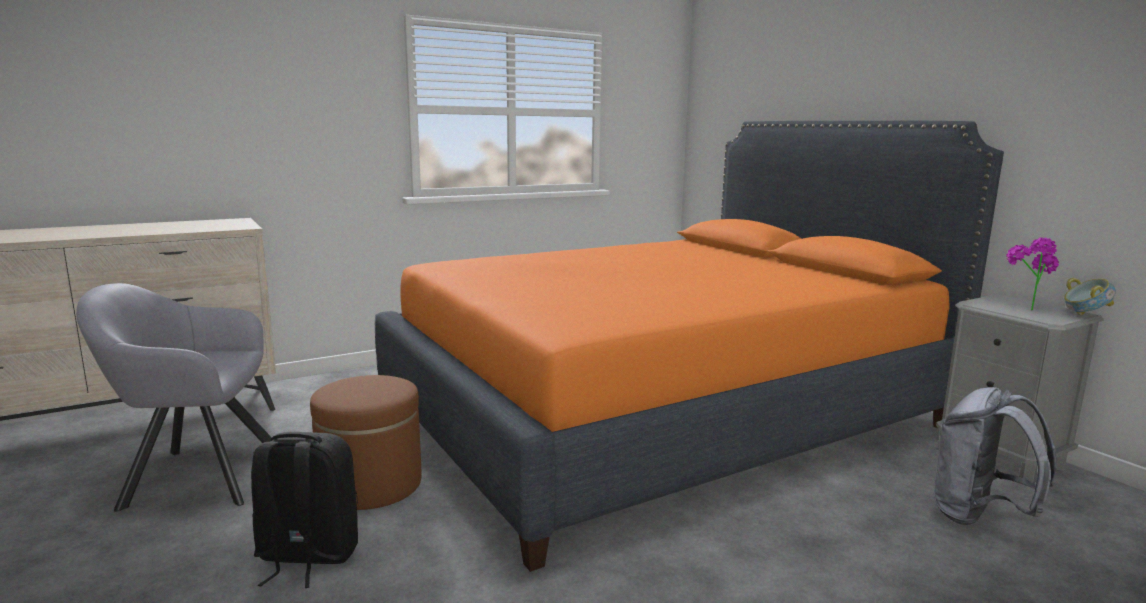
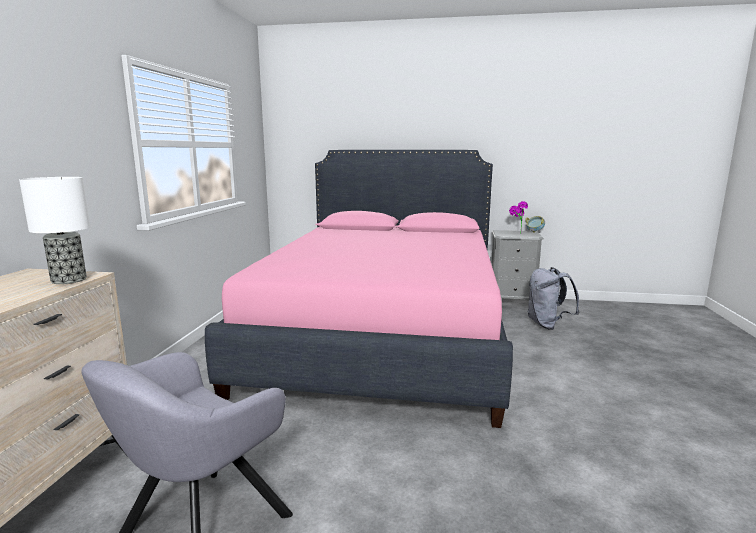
camera: 50 degrees left, 0 degrees up
(223, 227) = (68, 280): none -> table lamp
(307, 556) = (407, 500): black backpack -> none
(370, 485) = (339, 447): brown ottoman -> none
(661, 414) = (383, 336): orange bed -> pink bed

